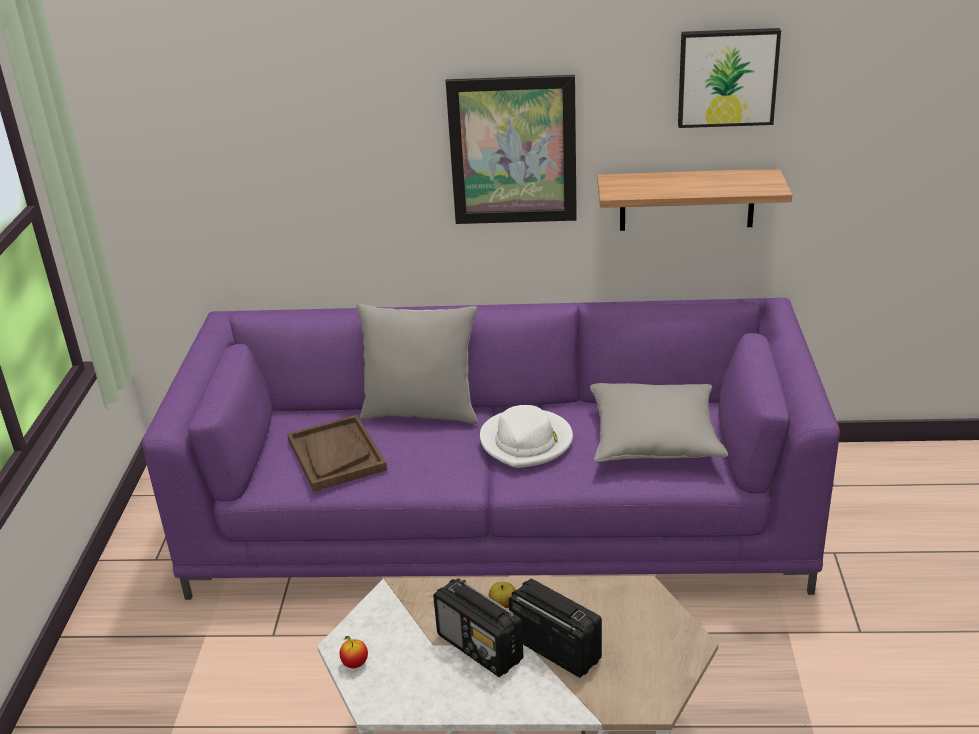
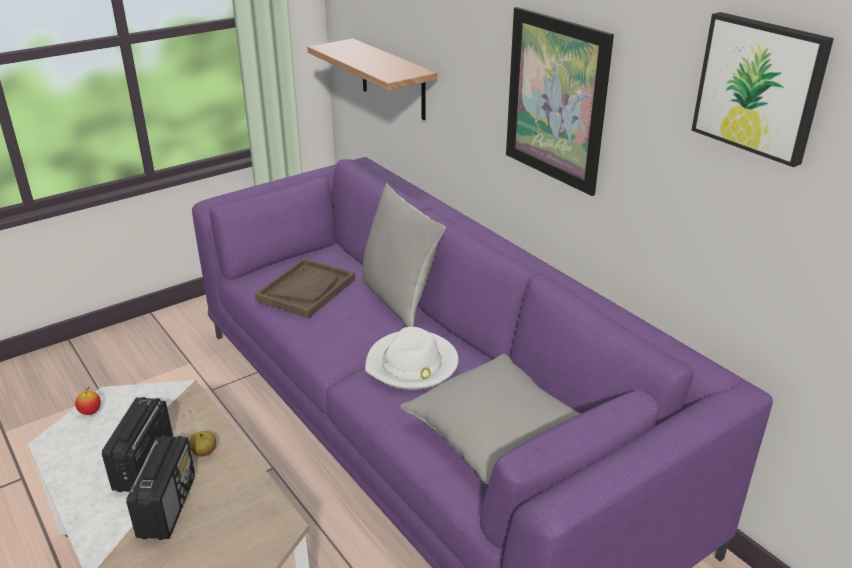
camera: 50 degrees right, 0 degrees up
(686, 200) = (694, 222): shelf -> shelf (393, 79)

